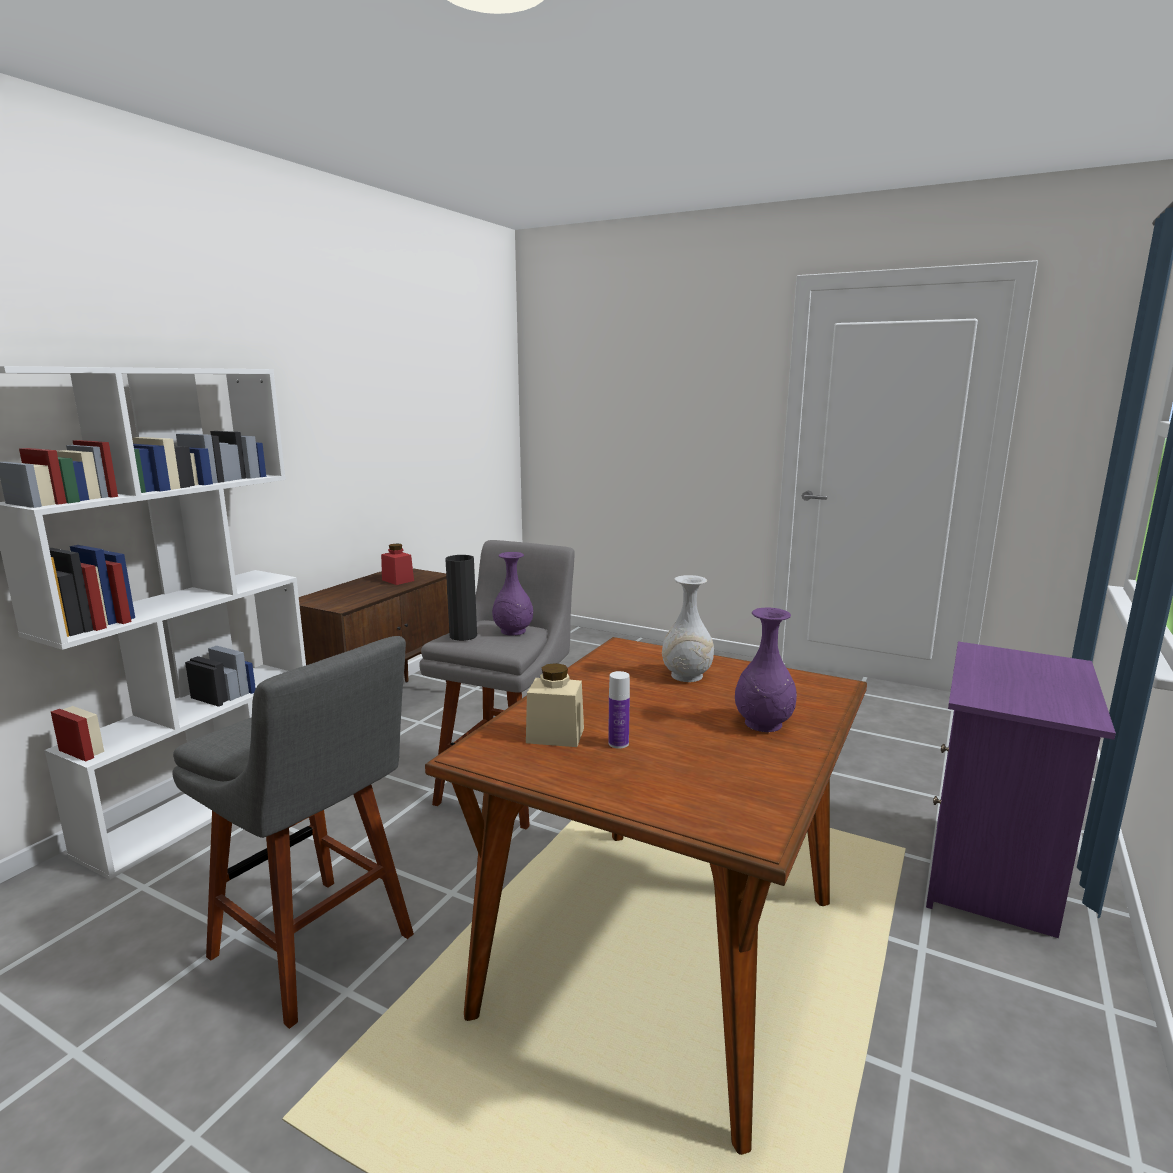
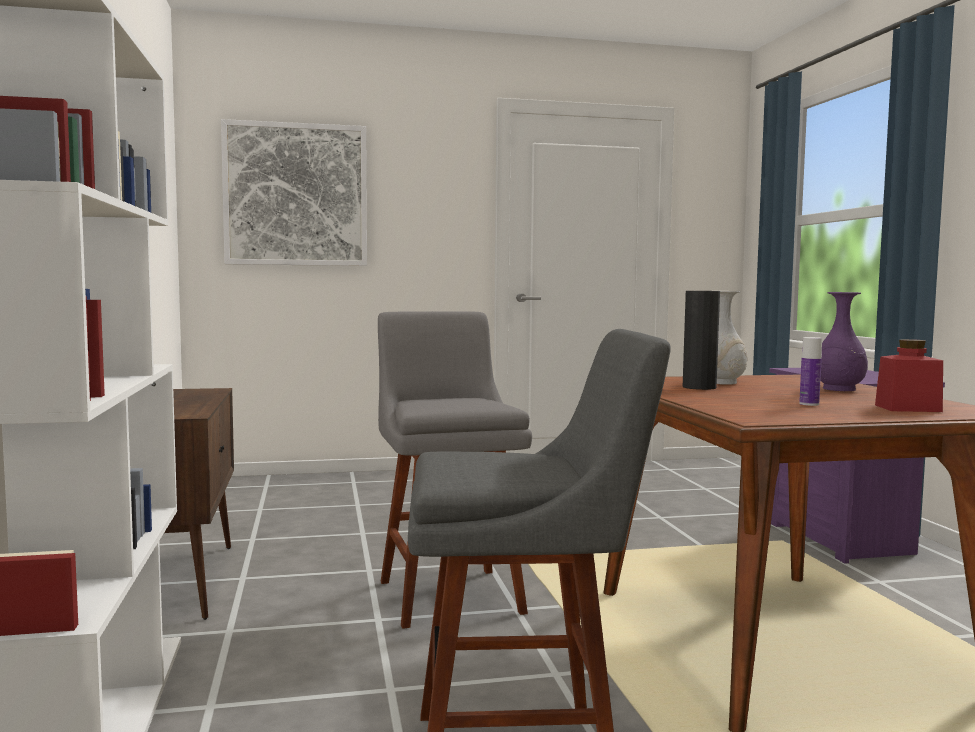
camera: 40 degrees left, 10 degrees down
(398, 580) = (185, 396): red jar -> red jar (908, 408)
(463, 636) = (434, 404): black vase -> black vase (699, 387)
(513, 631) = (468, 398): purple vase -> none
(555, 735) = (763, 407): beige jar -> none
(603, 389) = (296, 195): none -> picture

